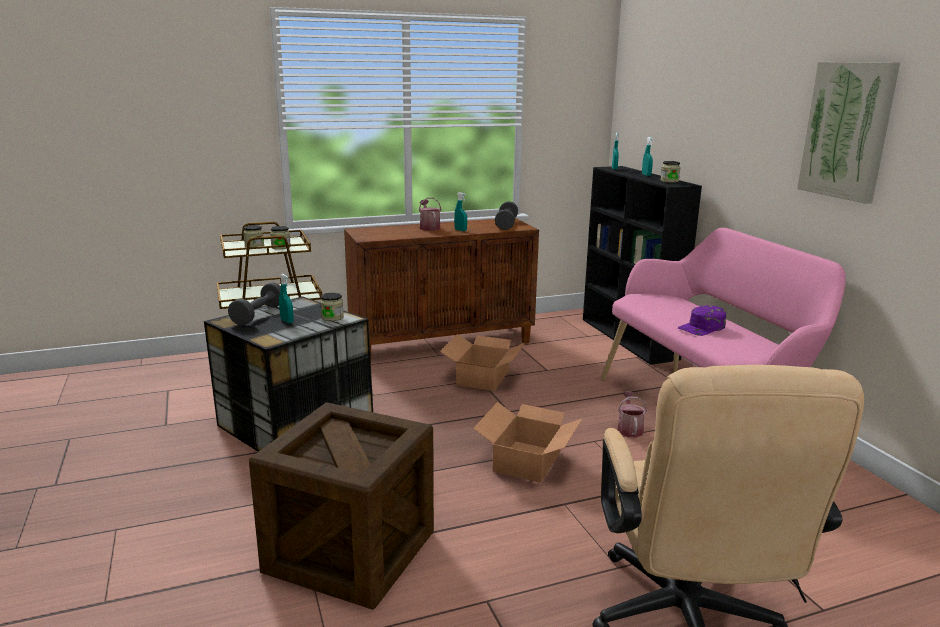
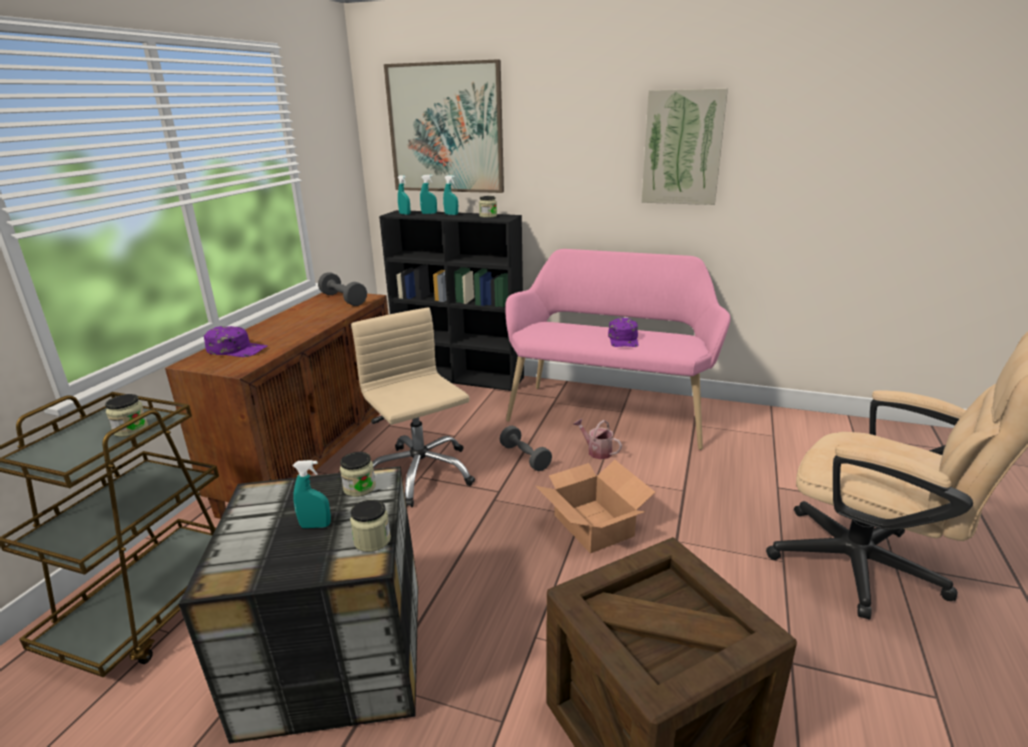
camera: 50 degrees left, 5 degrees up
(254, 246) = (79, 447): jar -> jar (372, 540)
(258, 315) = (250, 541): grey dumbbell -> grey dumbbell (525, 457)
(389, 231) = (237, 349): none -> purple cap
(429, 227) = (273, 329): watering can -> none
(460, 230) = (317, 320): turquoise spray bottle -> turquoise spray bottle (429, 213)
(483, 377) = (420, 473): cardboard box -> beige office chair
(665, 93) = (445, 128): none -> picture

